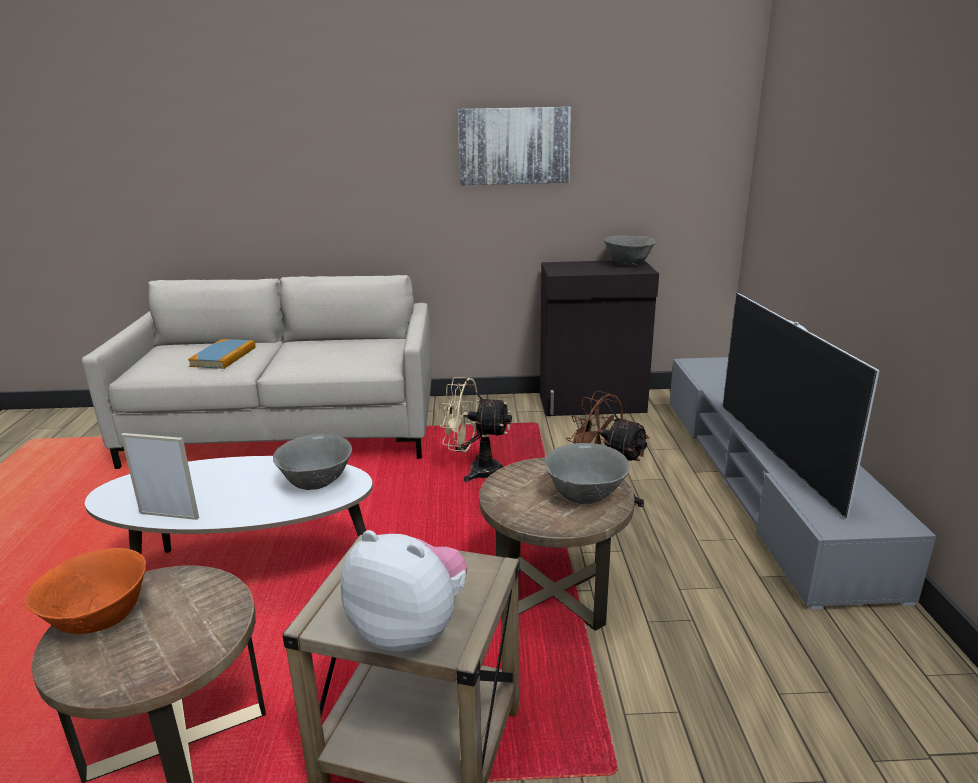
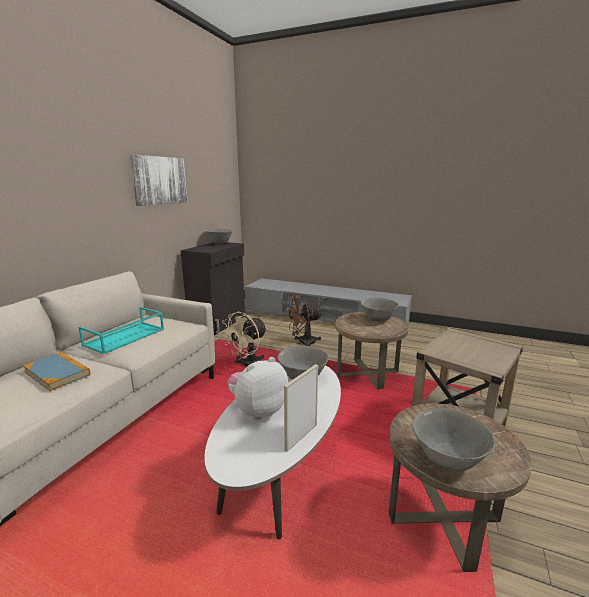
camera: 65 degrees left, 5 degrees down
(100, 621) = (448, 460): orange bowl -> grey bowl
(319, 351) = (124, 337): none -> turquoise tray
(410, 630) = (497, 352): plush toy -> plush toy (258, 410)
(777, 455) = (348, 296): television -> none

